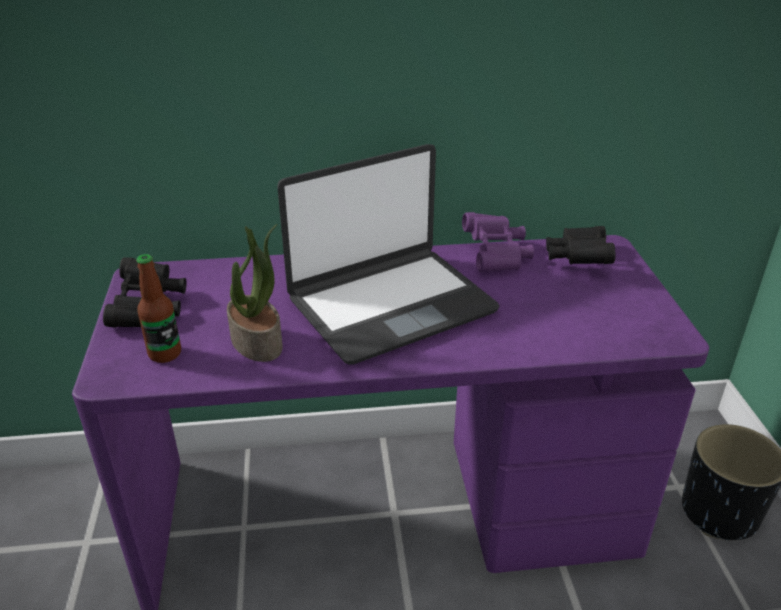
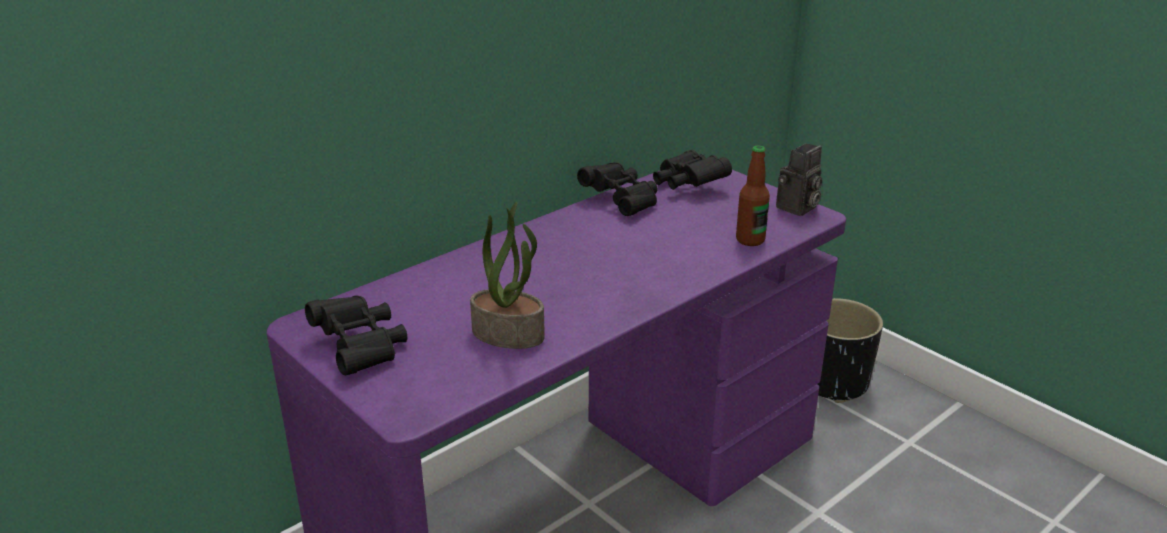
camera: 35 degrees left, 5 degrees down
(165, 354) = (435, 375): bottle -> bottle (750, 240)
(390, 304) = (584, 265): laptop -> none
(496, 256) = (622, 201): purple binoculars -> black binoculars
(662, 322) = (797, 208): none -> camera

